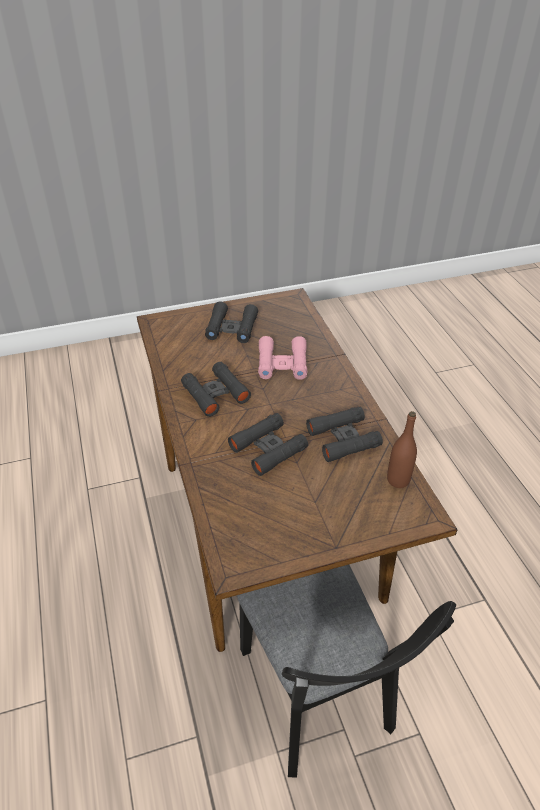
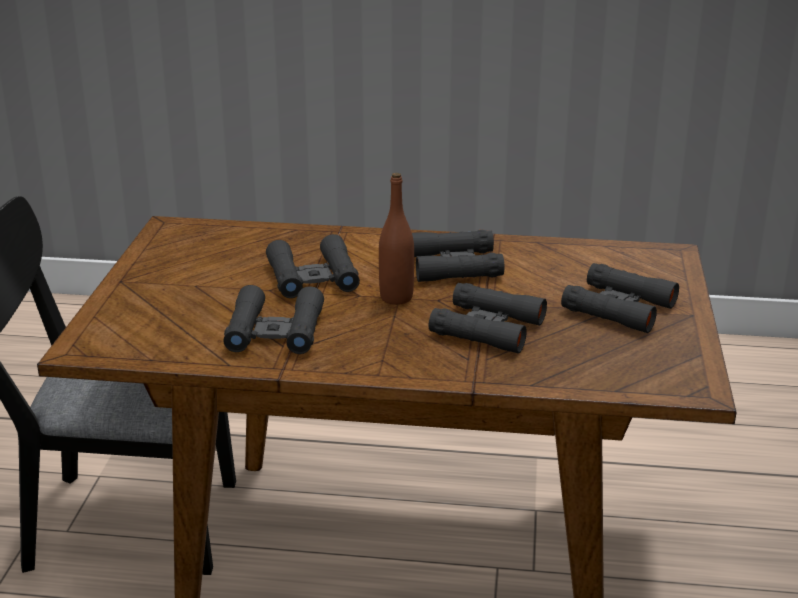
camera: 115 degrees right, 15 degrees down
(282, 363) = (487, 328): pink binoculars -> black binoculars
(398, 480) = (158, 348): brown bottle -> brown bottle (396, 298)

